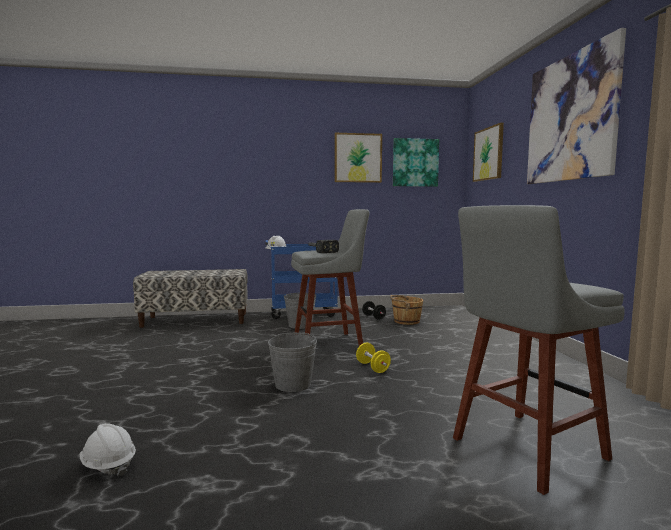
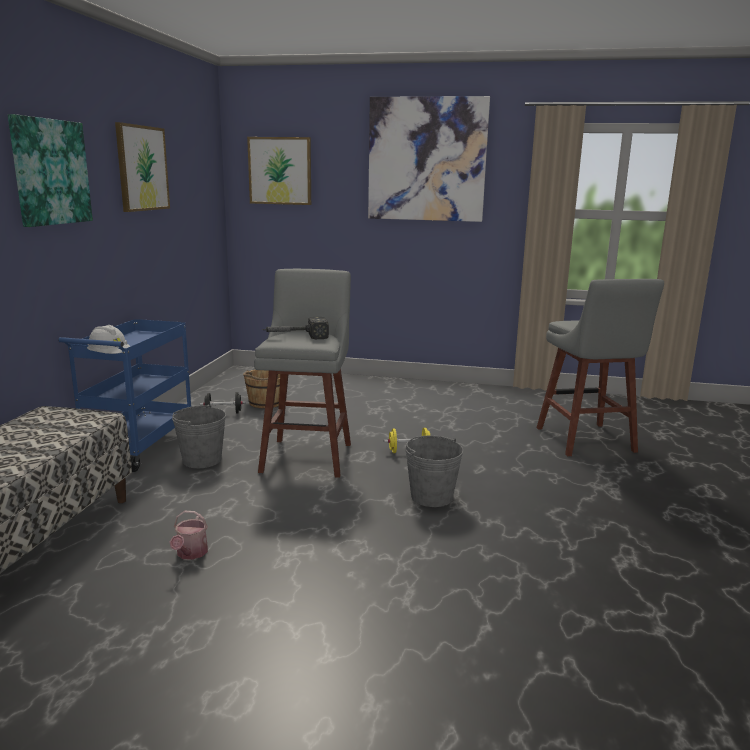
camera: 70 degrees left, 10 degrees up
(108, 465) = (593, 614): white hard hat -> none
(191, 342) = (190, 554): none -> watering can
(415, 162) = (190, 175): picture -> picture (50, 172)

